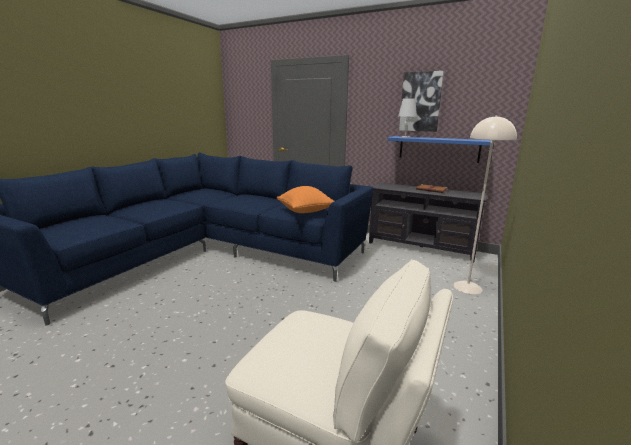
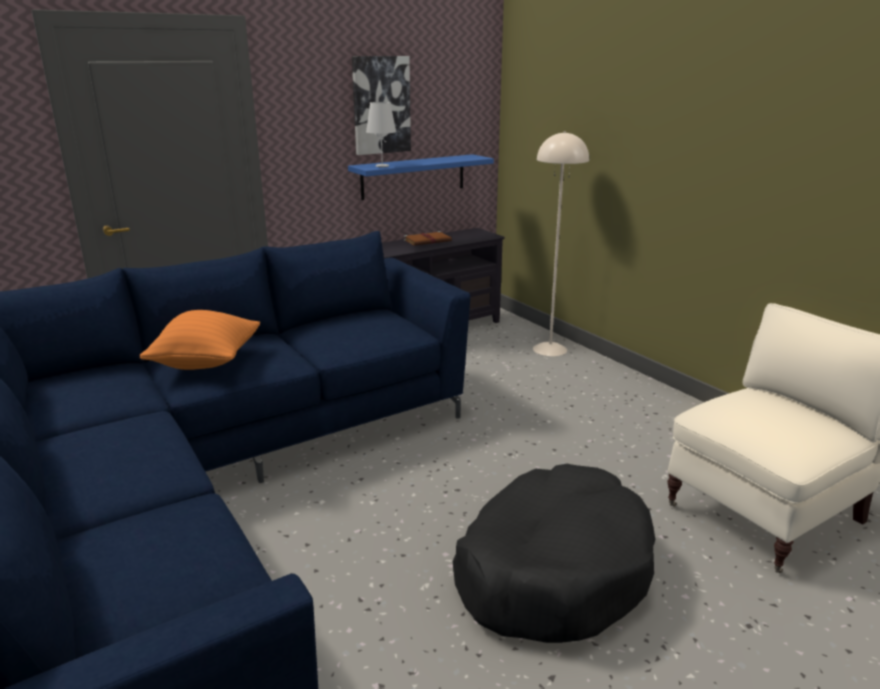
camera: 60 degrees left, 5 degrees up
(202, 346) = (552, 570): none -> black dog bed
(305, 212) = (383, 331): orange pillow -> orange pillow (206, 363)

